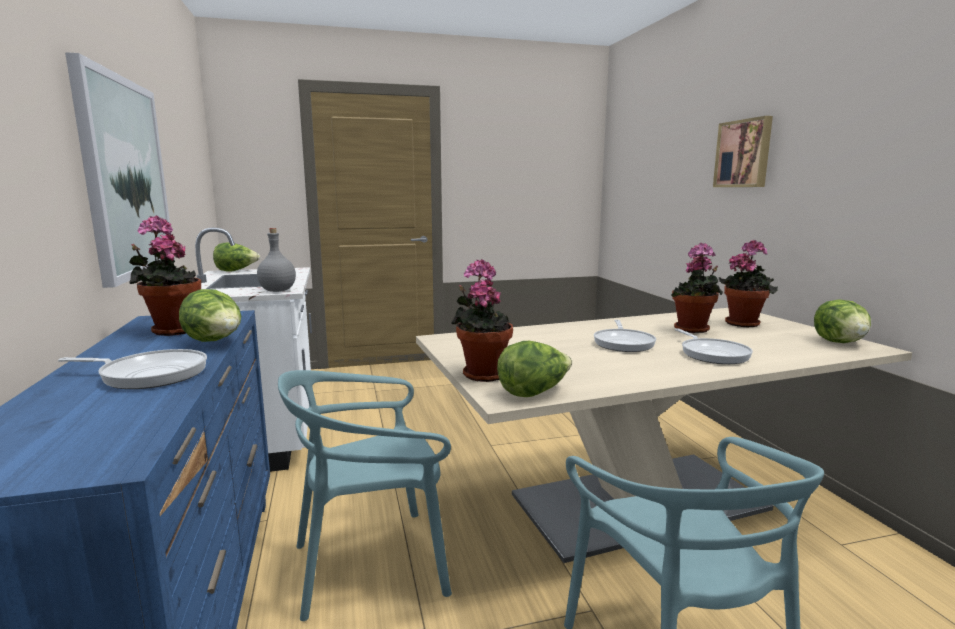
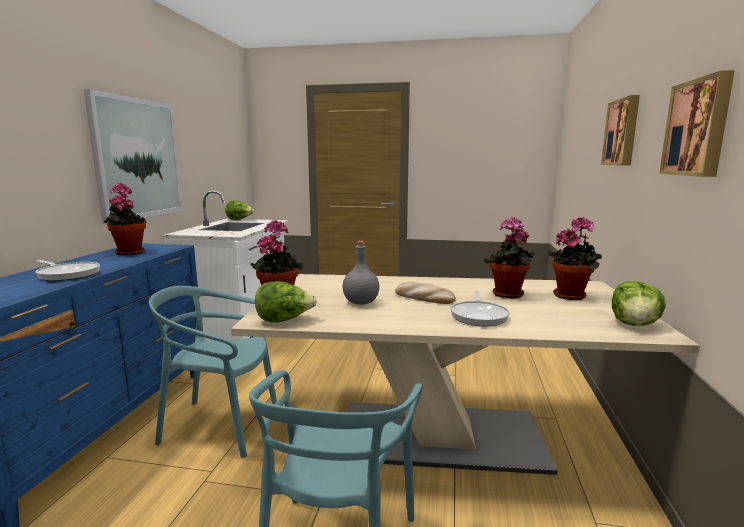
camera: 25 degrees right, 0 degrees up
(215, 342) = (132, 261): lettuce -> none
(278, 290) = (231, 234): grey bottle -> grey bottle (361, 302)
(623, 343) = (423, 297): frying pan -> bread
(887, 149) = (698, 128): none -> picture

